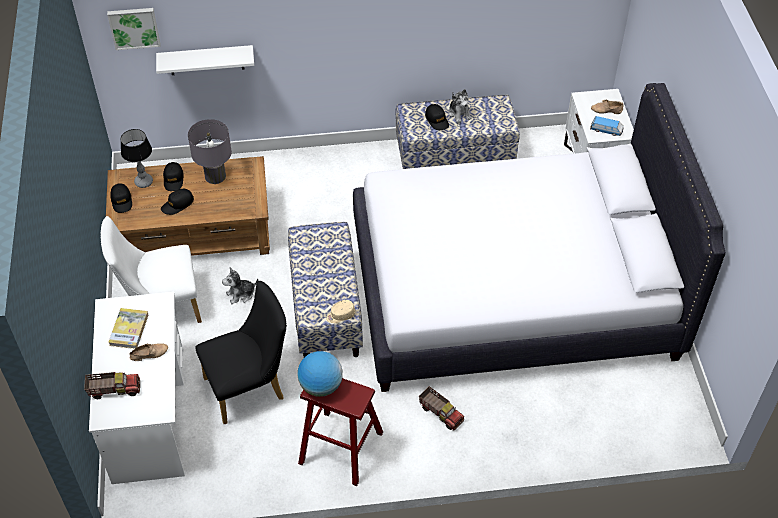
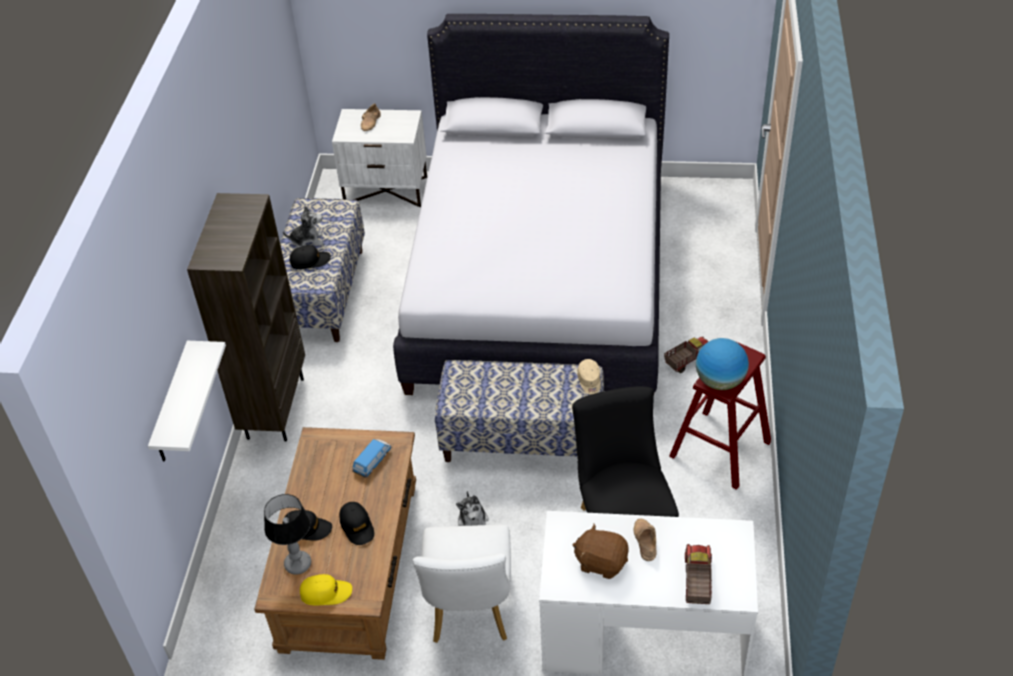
camera: 75 degrees left, 5 degrees down
(122, 201) = (326, 593): black cap -> yellow cap
(129, 330) = (601, 562): book -> brown plush toy
(134, 27) = (127, 431): picture -> none
(215, 176) = (320, 480): grey table lamp -> none
(330, 159) = (274, 407): none -> brown bookcase
(606, 130) = (401, 127): toy car -> toy car (372, 461)

